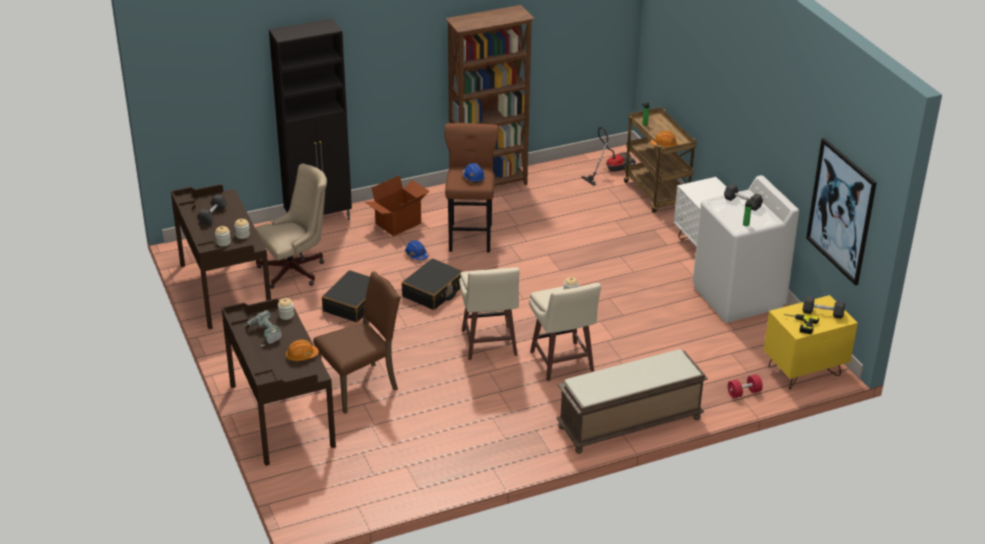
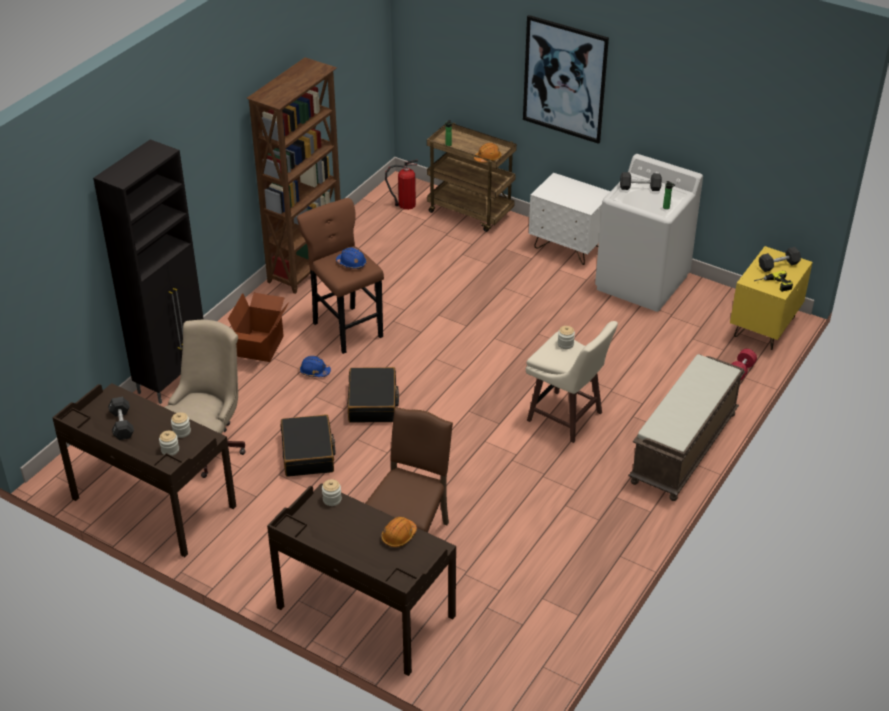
camera: 35 degrees left, 5 degrees up
(264, 334) = (333, 533): power drill -> none
(489, 344) = (482, 432): beige stool -> none
(611, 170) = (405, 205): vacuum cleaner -> fire extinguisher
(841, 211) = (767, 160): picture -> picture (564, 79)

